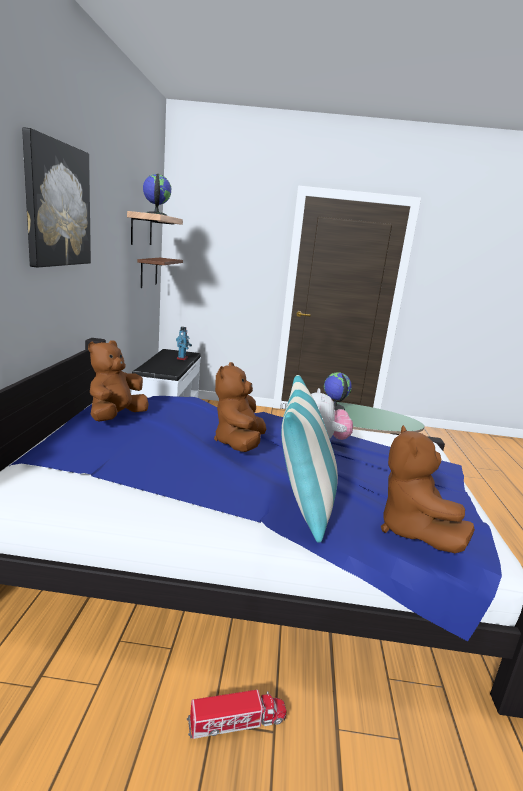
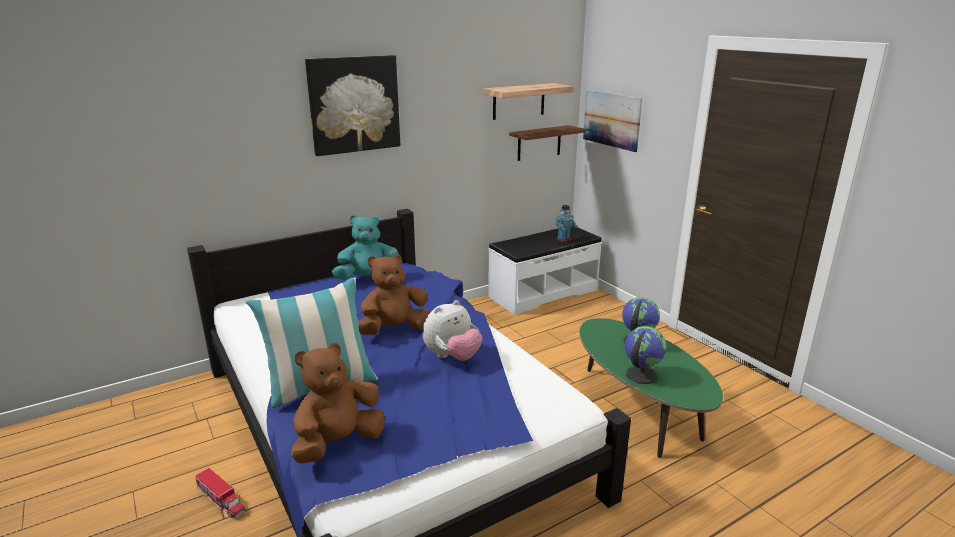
camera: 55 degrees right, 5 degrees up
(116, 417) = (368, 280): brown plush toy -> turquoise plush toy
(156, 214) = (525, 87): globe -> globe (640, 375)
(203, 251) = (611, 120): none -> picture

